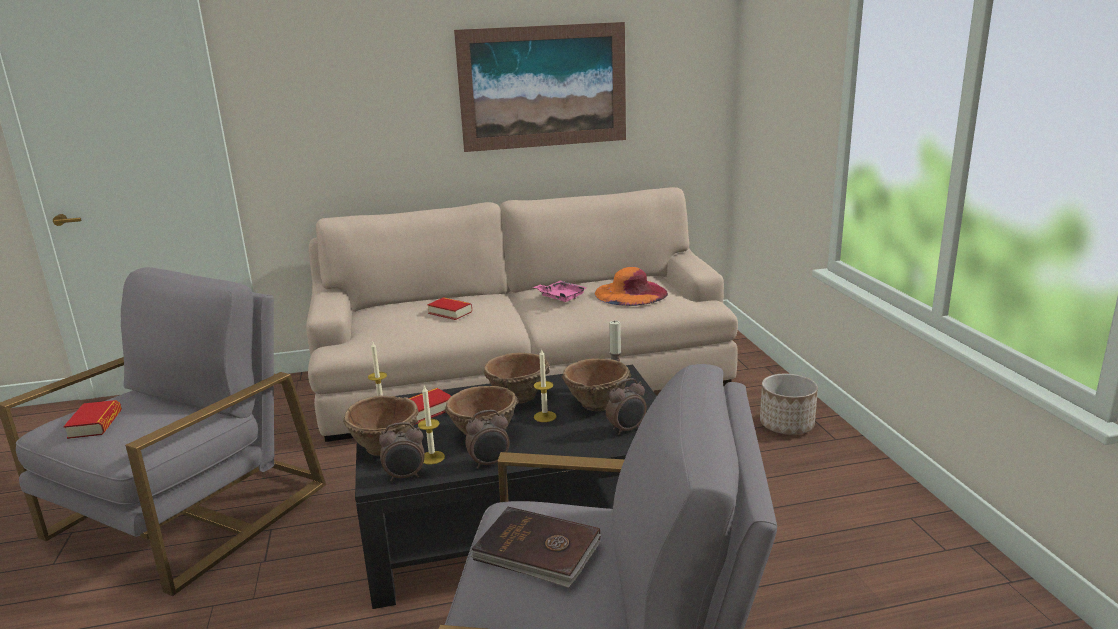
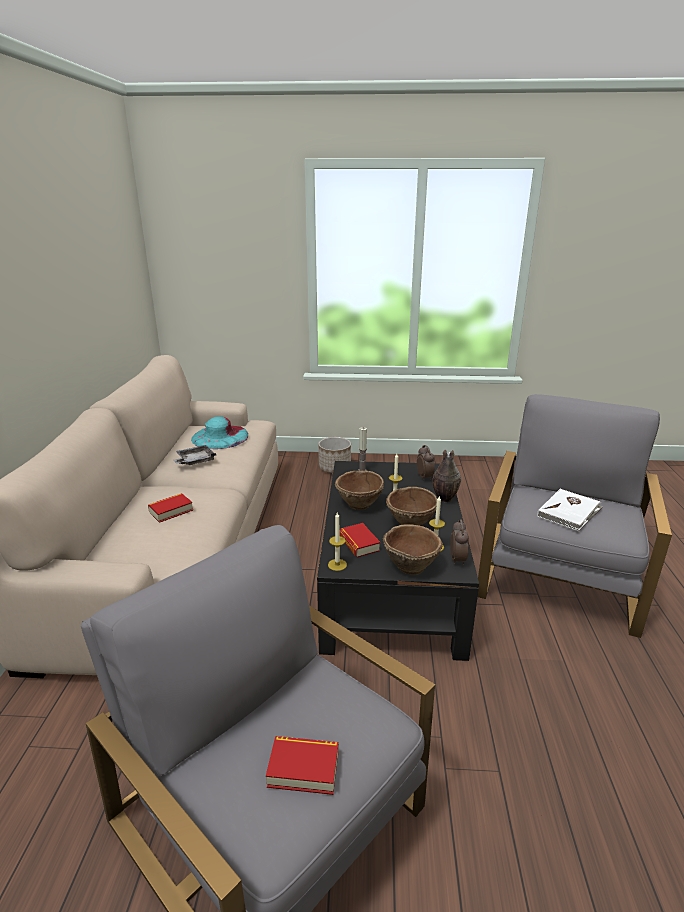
camera: 75 degrees left, 5 degrees up
(489, 463) = (450, 525): alarm clock -> none
(537, 551) = (569, 512): brown book -> white book
(543, 87) = (74, 286): picture -> none
(560, 297) = (195, 461): pink tray -> grey tray
(565, 451) = (444, 499): none -> vase
(596, 404) = (387, 480): brown bowl -> none
(630, 293) = (220, 437): orange hat -> turquoise hat

